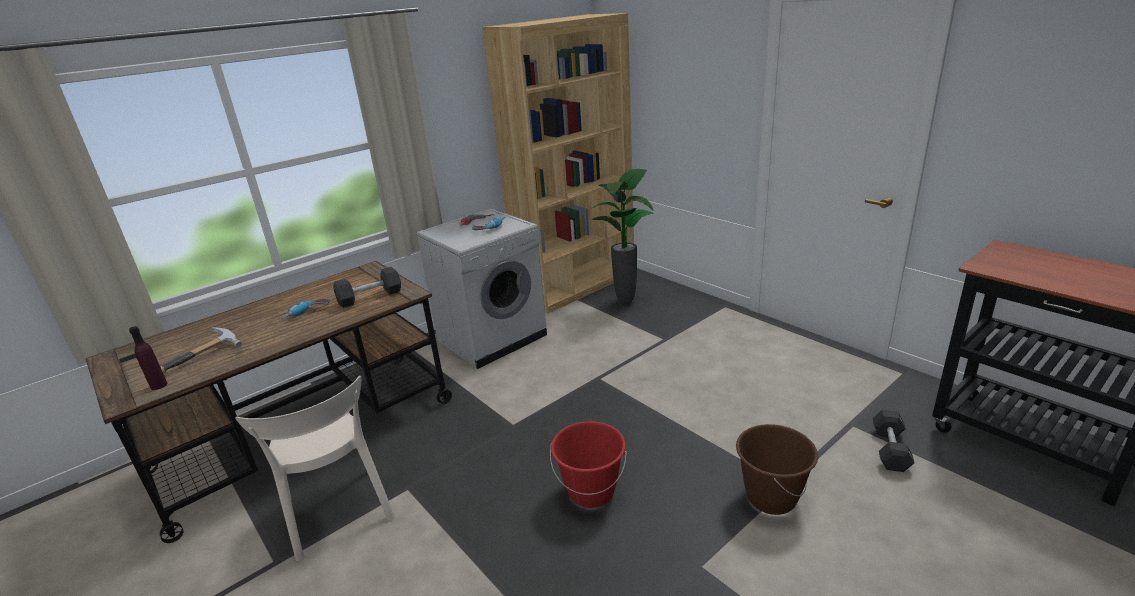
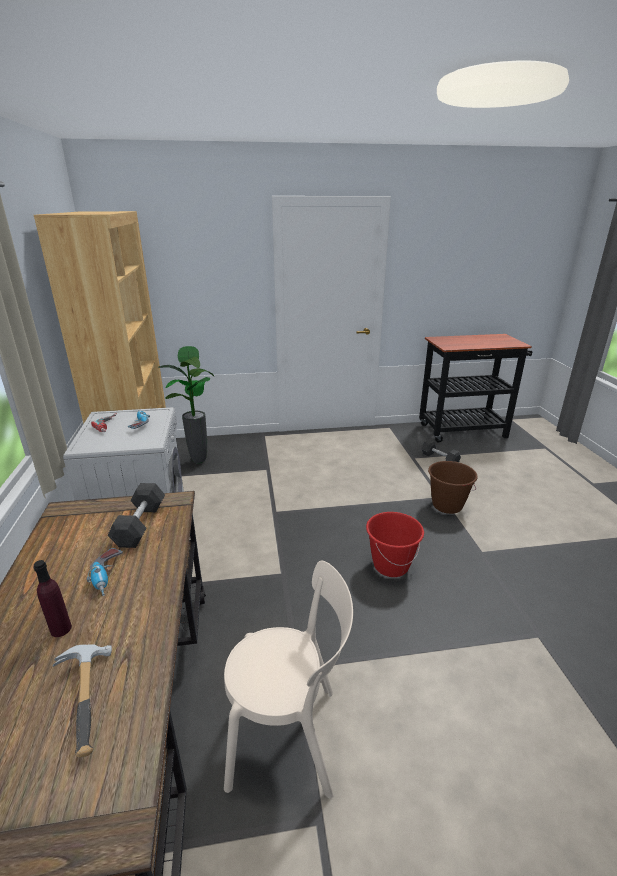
camera: 60 degrees left, 0 degrees up
(159, 385) = (115, 768): purple bottle -> purple bottle (61, 629)

